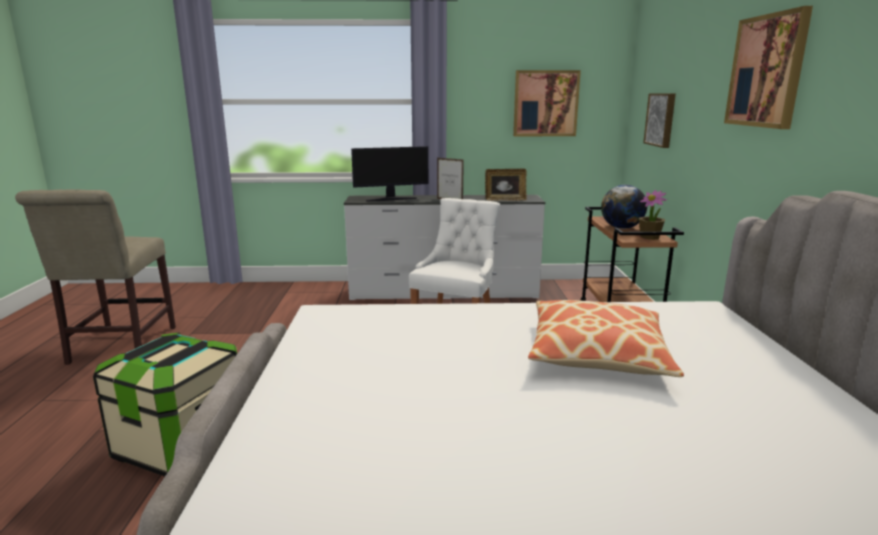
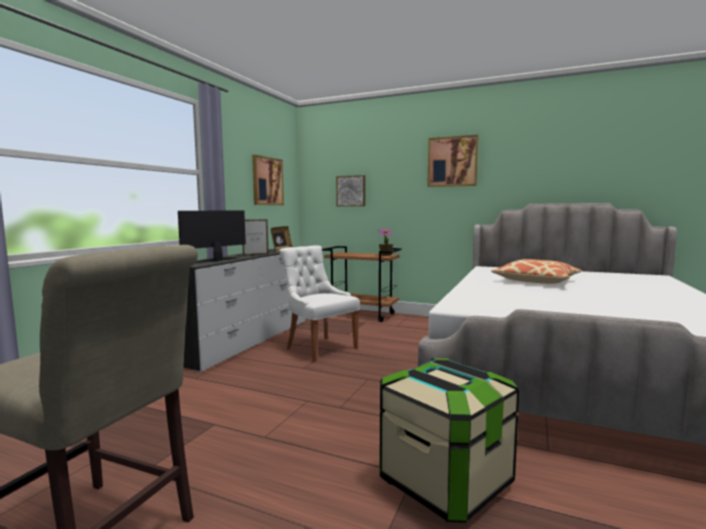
camera: 65 degrees left, 10 degrees down
(391, 199) = (216, 260): monitor -> monitor turned 150 degrees counterclockwise
(621, 228) = (360, 255): globe -> none

